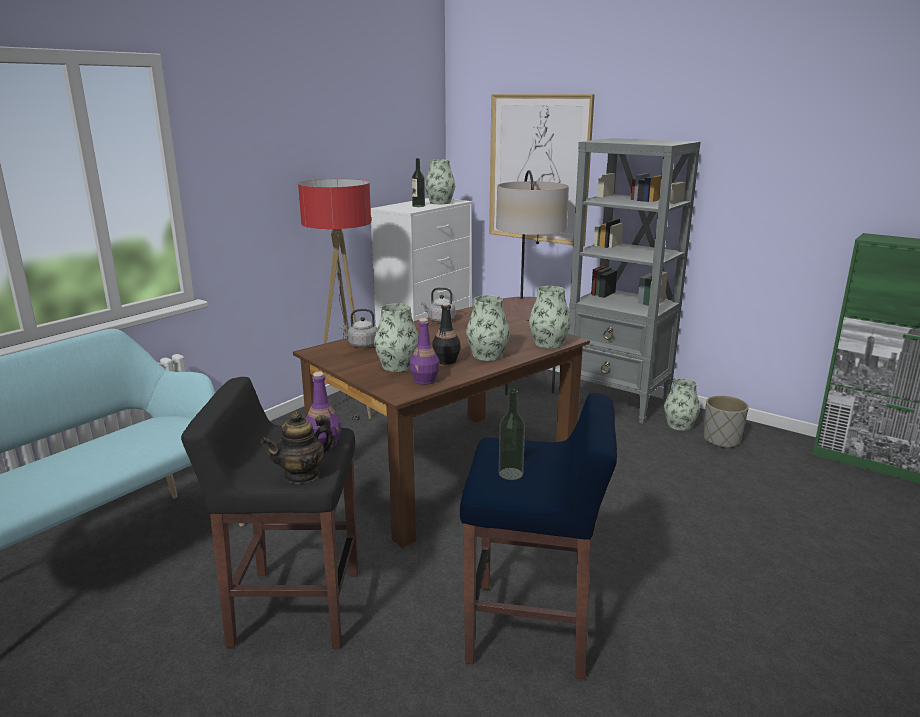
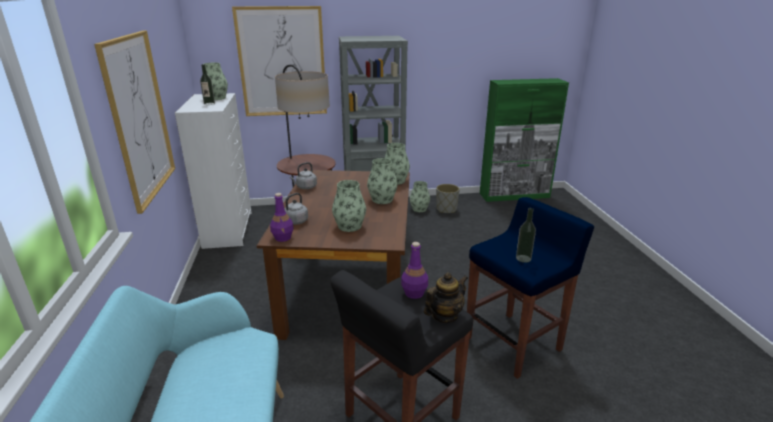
camera: 45 degrees left, 5 degrees up
(286, 199) = (139, 118): none -> picture
(302, 475) = (444, 316): teapot -> teapot turned 135 degrees counterclockwise
(348, 410) = (221, 282): floor lamp -> none
(425, 380) = (385, 228): purple bottle -> purple bottle (283, 237)
(446, 361) = (368, 212): black bottle -> none

